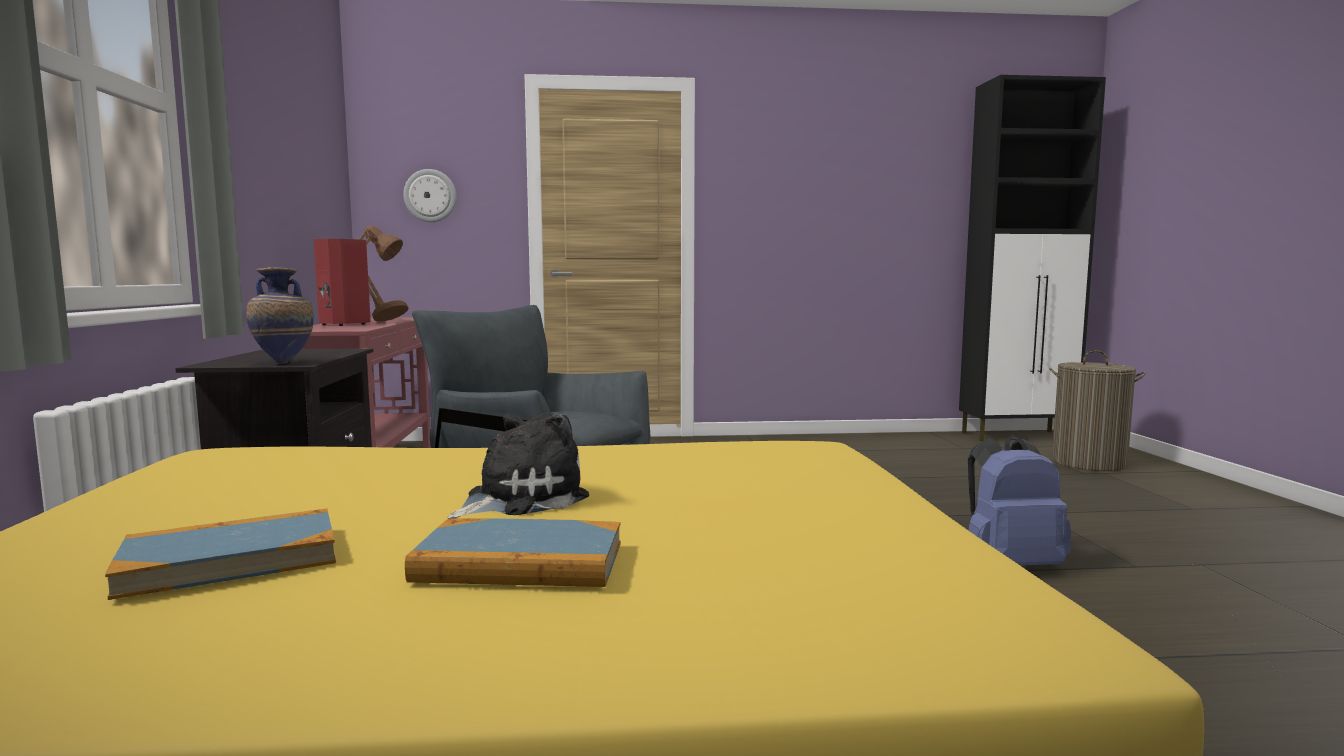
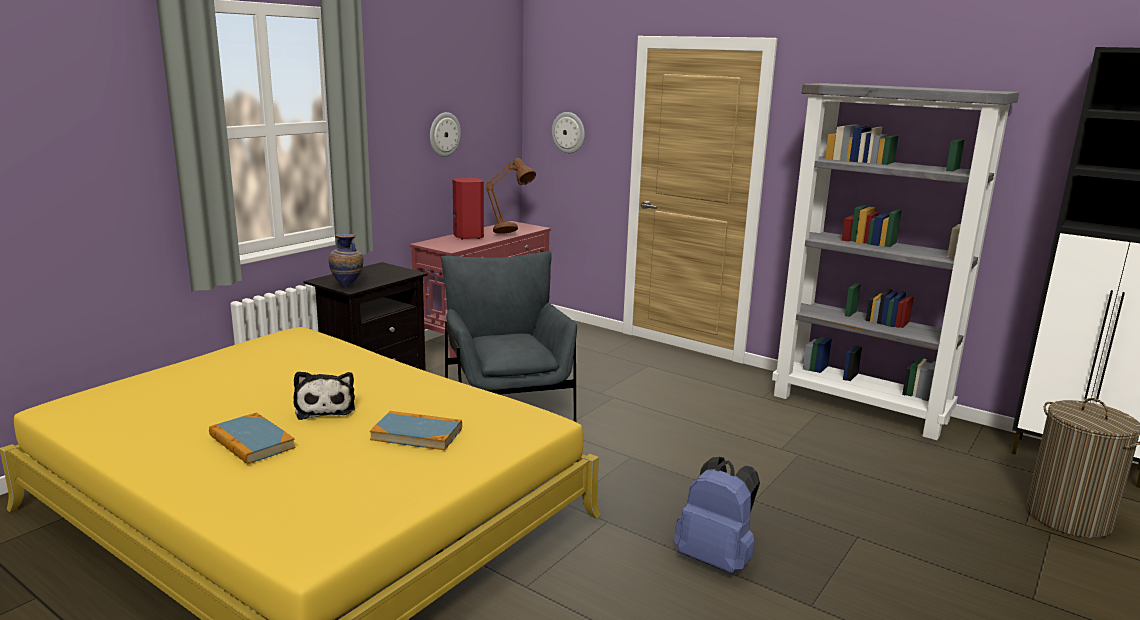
camera: 40 degrees right, 10 degrees up
(231, 560) = (197, 404): book -> book (417, 434)
(289, 175) = (444, 134): none -> wall clock
(520, 499) = (325, 408): plush toy -> plush toy turned 75 degrees clockwise
(841, 441) = (860, 408): none -> grey bookcase

